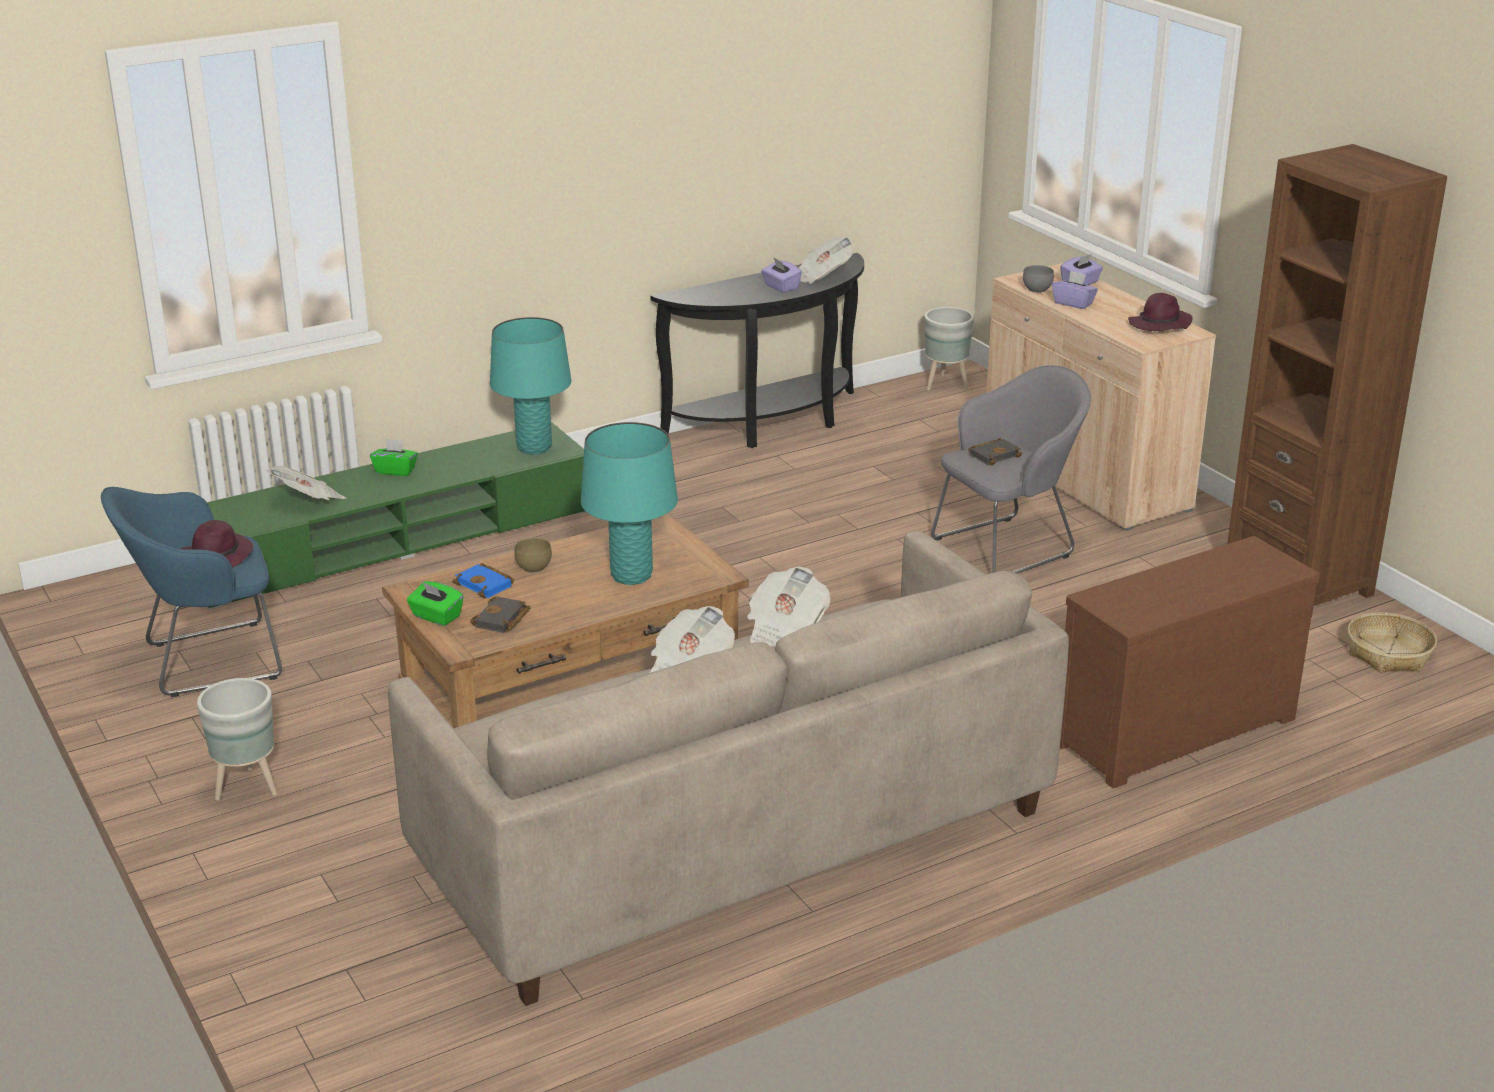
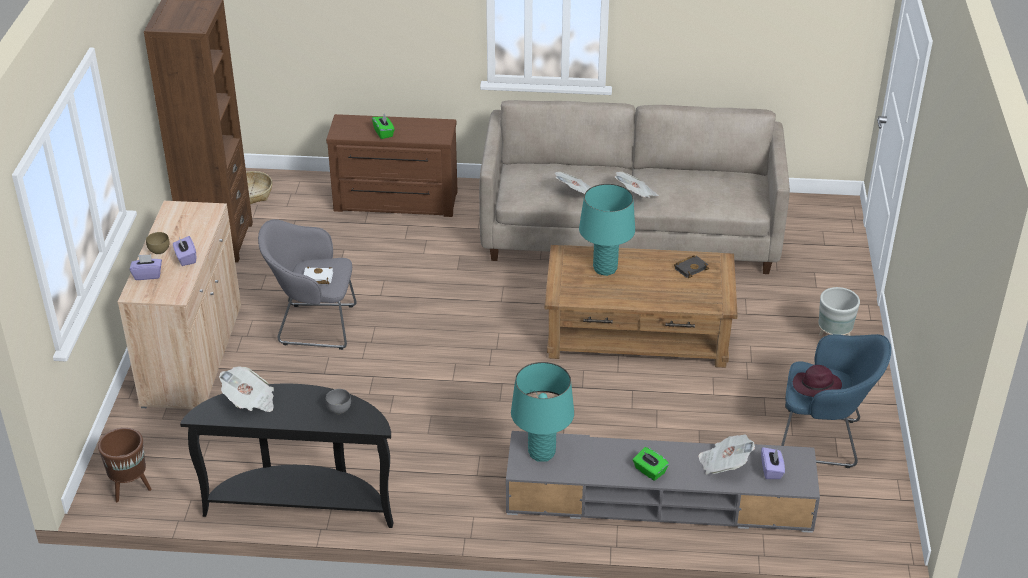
camera: 145 degrees left, 10 degrees up
(393, 541) = (658, 499): green tv stand -> grey tv stand
(436, 616) = (721, 283): green tissue box -> green tissue box (384, 133)
(486, 585) = (682, 293): blue book -> none
(532, 568) = (650, 295): brown bowl -> brown bowl (160, 251)
(780, 287) = (293, 401): purple tissue box -> purple tissue box (771, 470)
(946, 384) = (130, 489): grey planter -> brown planter
(994, 455) = (317, 278): black book -> white book
(1036, 289) = (182, 281): grey bowl -> grey bowl (339, 410)
(1159, 325) = (177, 219): purple hat -> none

